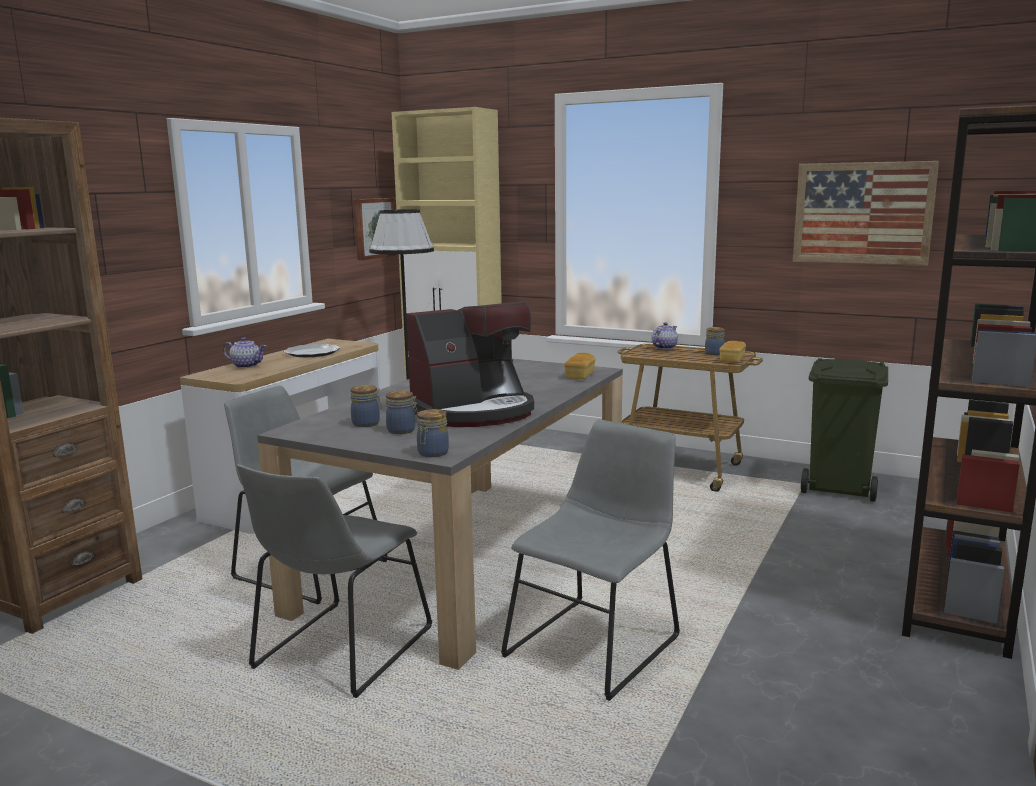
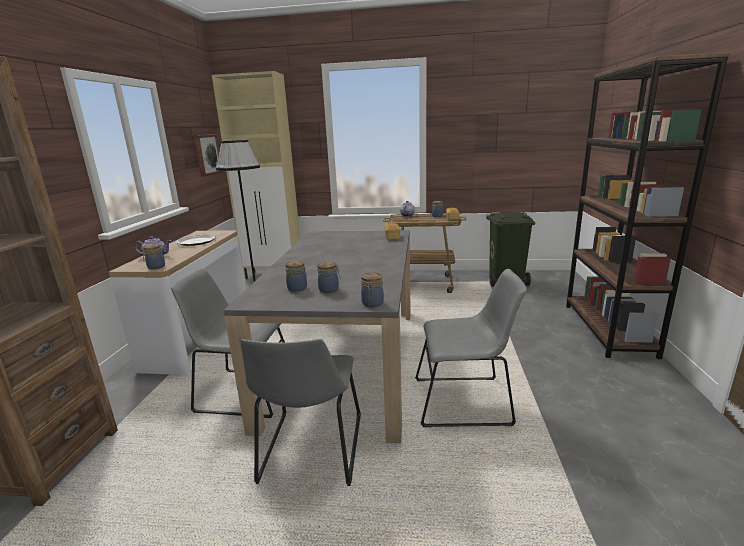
camera: 20 degrees left, 5 degrees up
(233, 378) = (155, 267): none -> jar
(473, 412) = (360, 269): coffee machine -> none
(597, 643) = (466, 401): grey chair -> grey chair turned 75 degrees clockwise
(862, 213) = (506, 132): picture -> none

